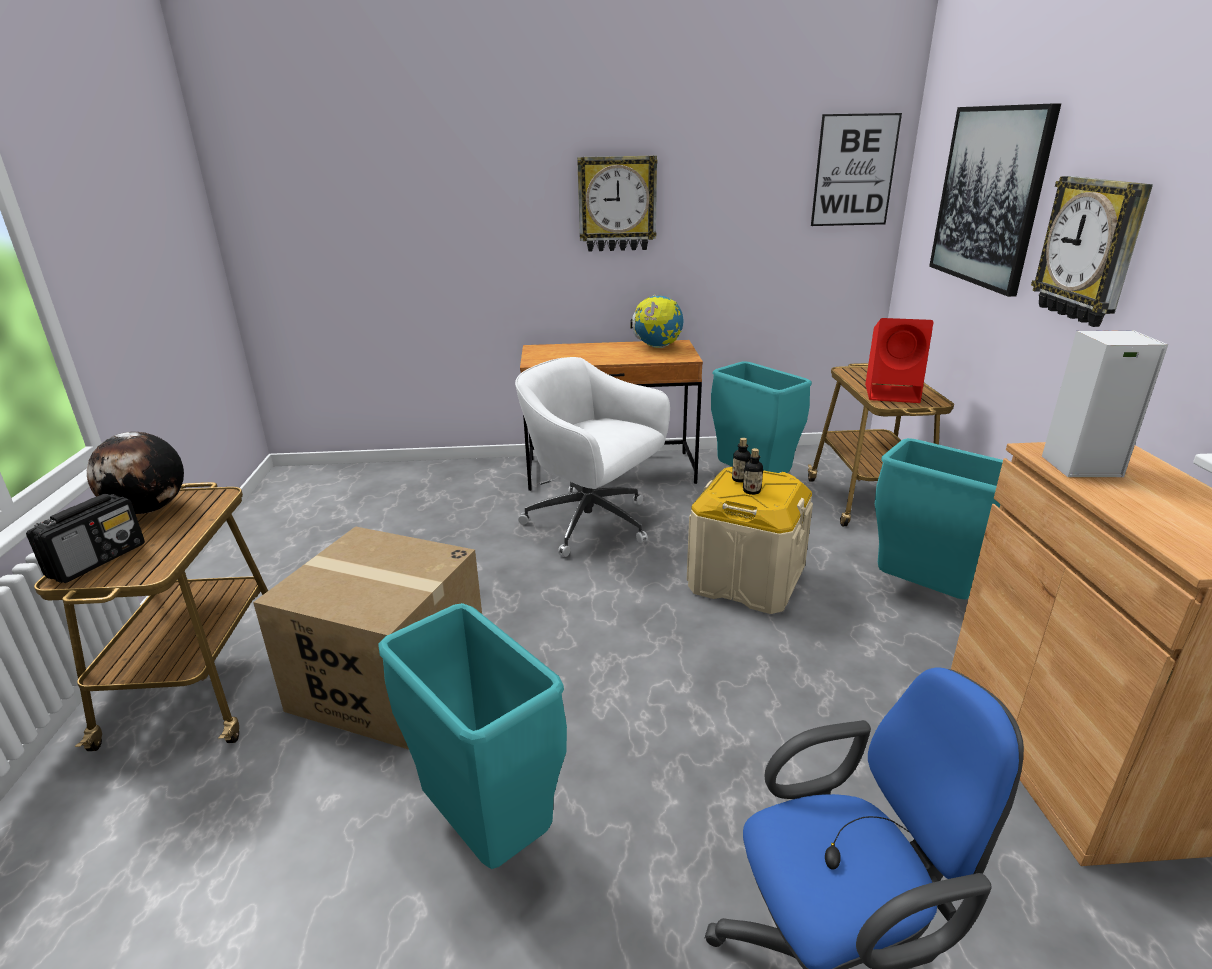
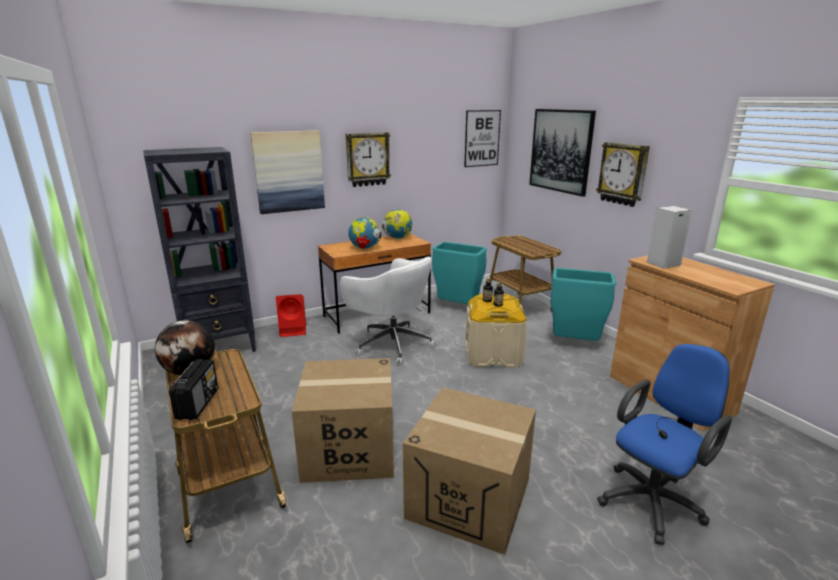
camera: 25 degrees left, 5 degrees down
(360, 481) = (220, 348): none -> black bookcase
(479, 220) = (289, 172): none -> picture
(490, 830) = (469, 498): turquoise trash can -> cardboard box
(585, 358) = (364, 248): none -> globe
(592, 524) = (391, 344): white office chair -> white office chair turned 150 degrees counterclockwise
(893, 393) = (531, 248): red speaker -> red speaker (294, 330)

